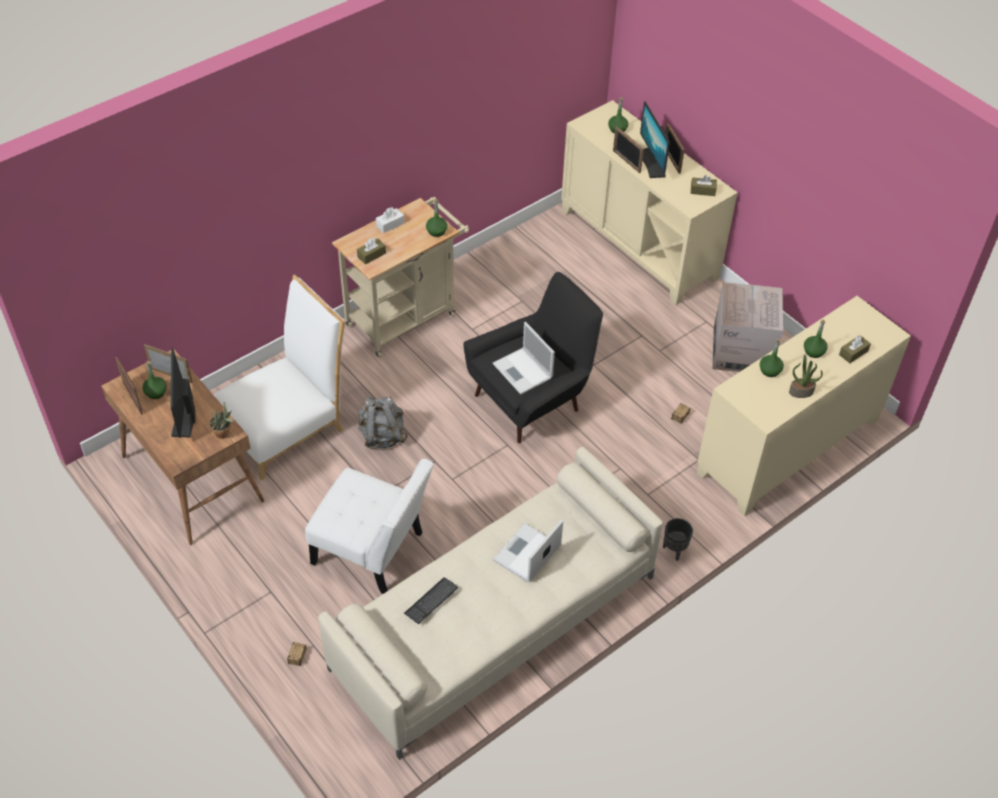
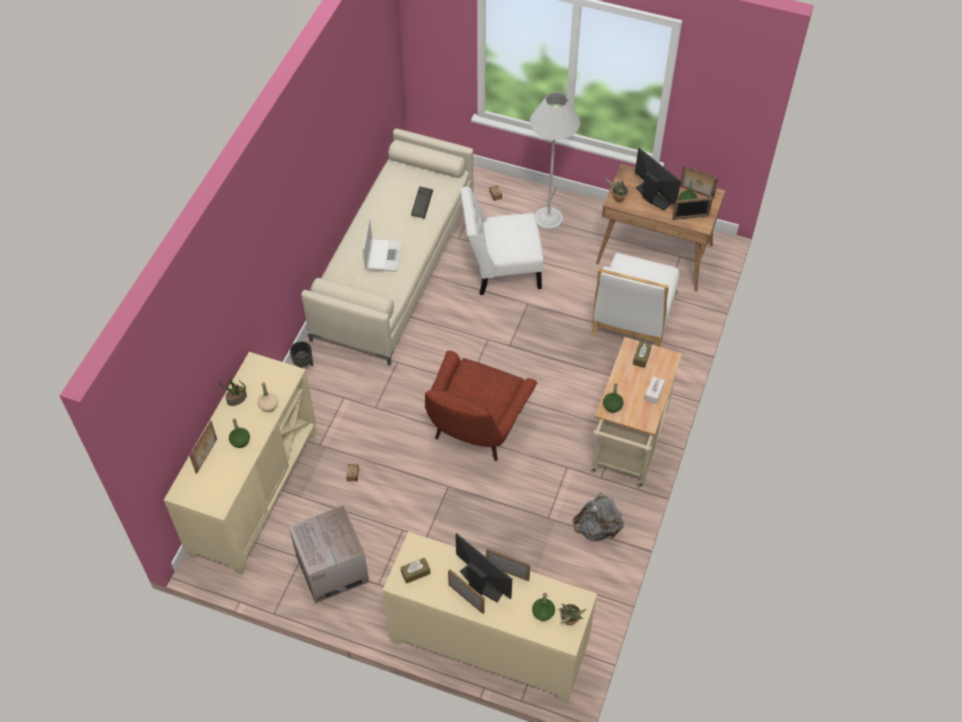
camera: 150 degrees right, 5 degrees up
(263, 587) = (548, 218): none -> white floor lamp
(382, 436) = (560, 344): grey backpack -> grey backpack (598, 528)
(523, 371) = (476, 383): laptop -> none
(532, 399) = (475, 429): black armchair -> red armchair
(601, 117) = (569, 621): none -> potted plant
(770, 370) = (268, 406): green bottle -> beige bottle
(853, 353) = (207, 456): brown tissue box -> picture frame

